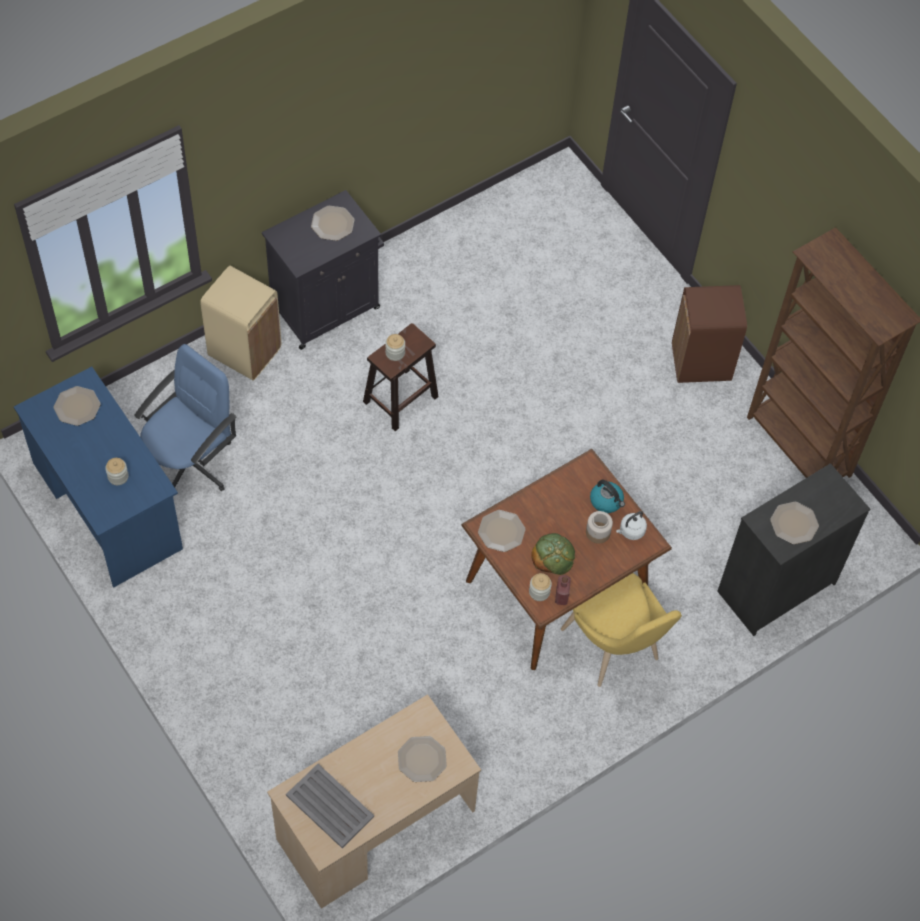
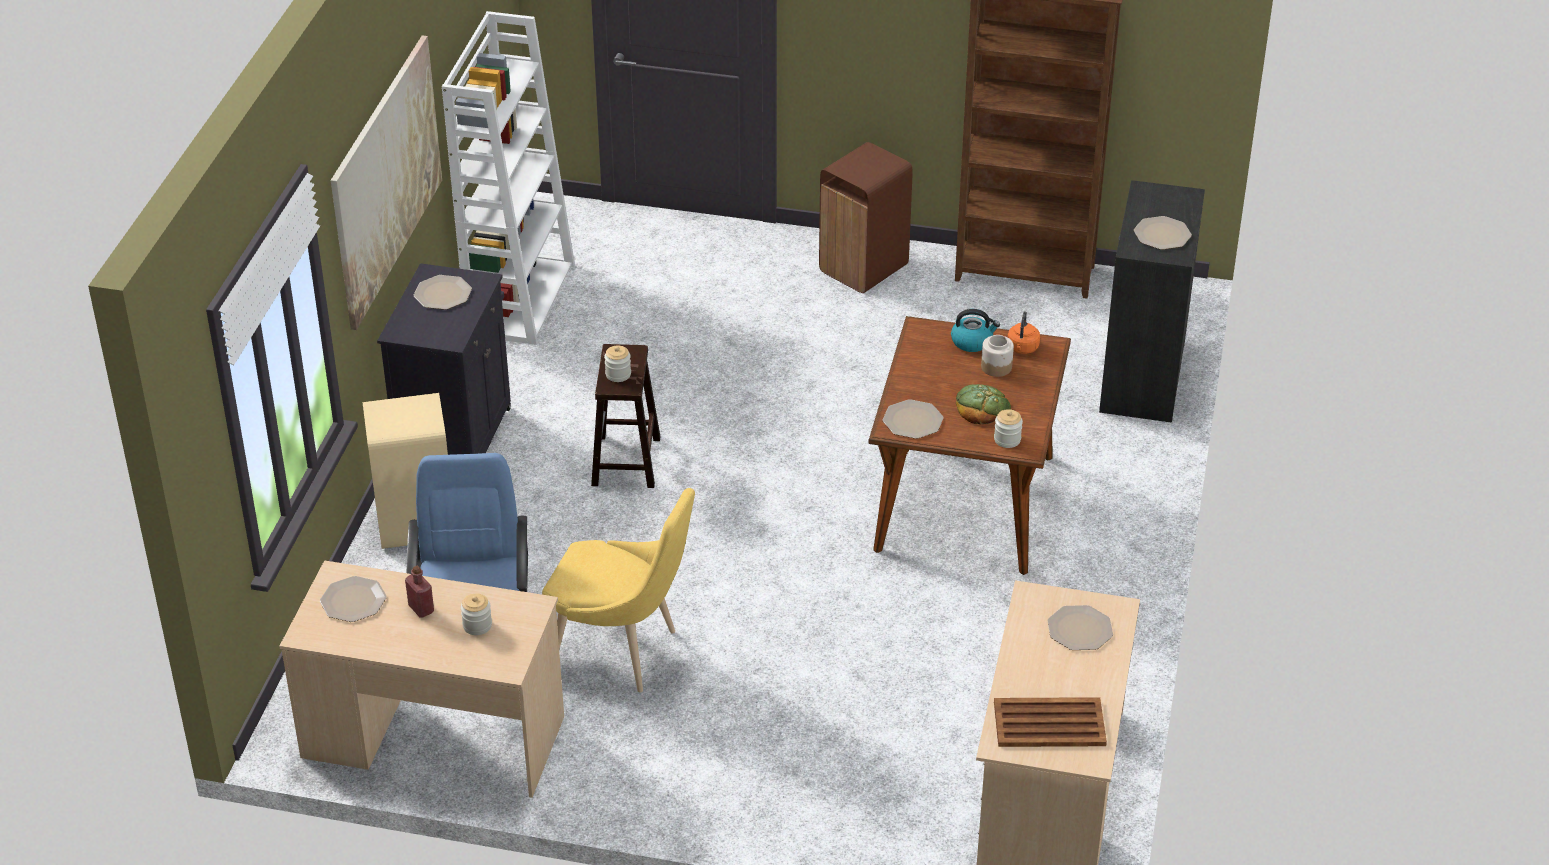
camera: 40 degrees left, 20 degrees down
(107, 505) = (433, 737): blue desk -> beige desk
(312, 137) = (386, 179): none -> picture
(329, 805) = (1048, 723): grey tray -> brown tray
(471, 227) = (520, 298): none -> white bookcase
(561, 596) = (1030, 430): red bottle -> red bottle (421, 609)
(614, 649) = (1073, 510): yellow chair -> yellow chair (622, 653)
(631, 531) = (1022, 348): white kettle -> orange kettle

